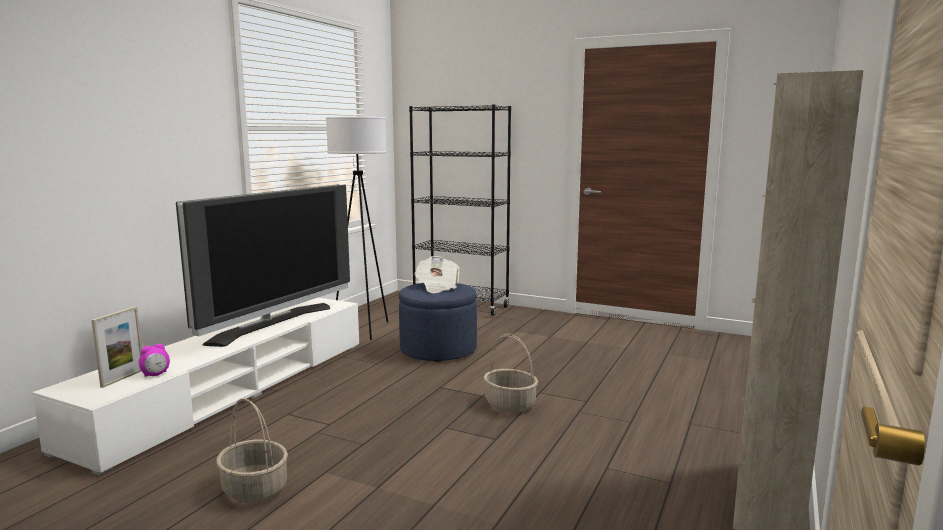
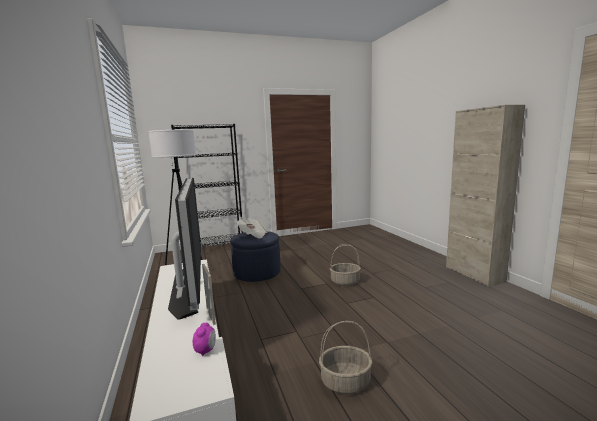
camera: 45 degrees left, 0 degrees up
(123, 378) = (186, 367): picture frame -> picture frame (211, 316)

